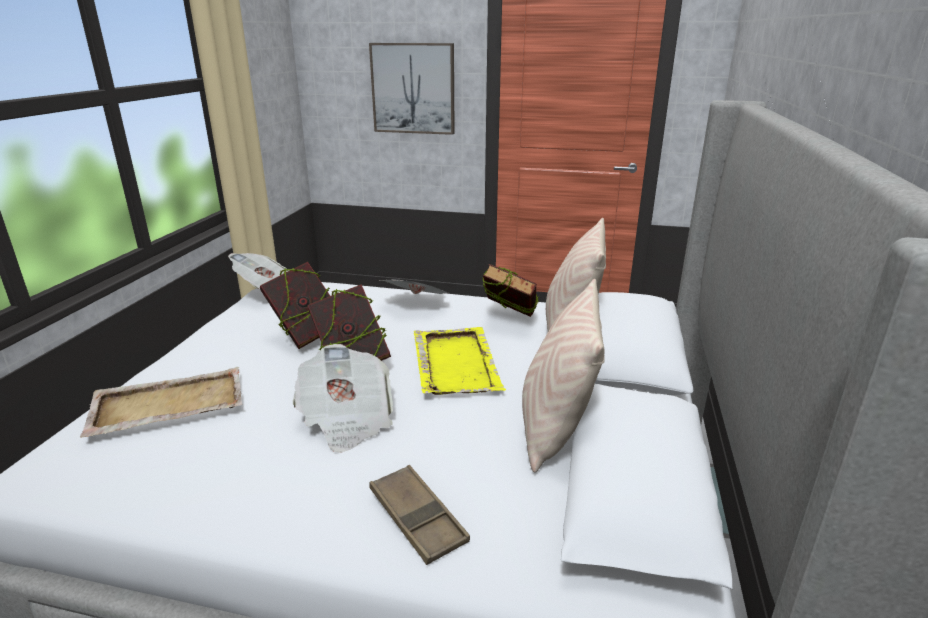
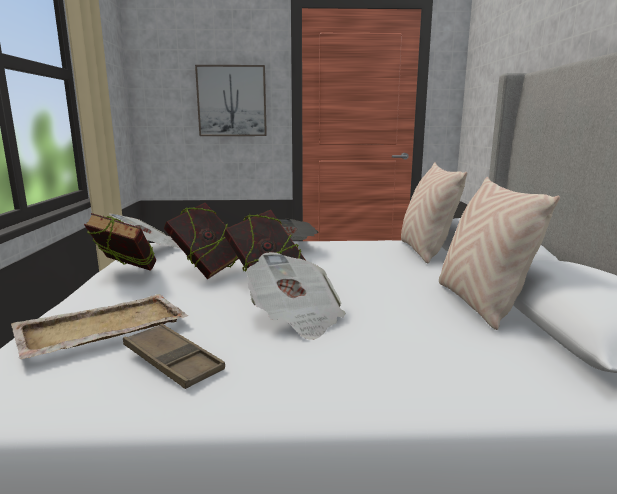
camera: 15 degrees left, 10 degrees down
(417, 518) = (432, 374): brown tray -> brown tray (173, 362)
(455, 362) = (356, 275): yellow tray -> none
(509, 321) = (372, 250): book -> book (126, 276)

